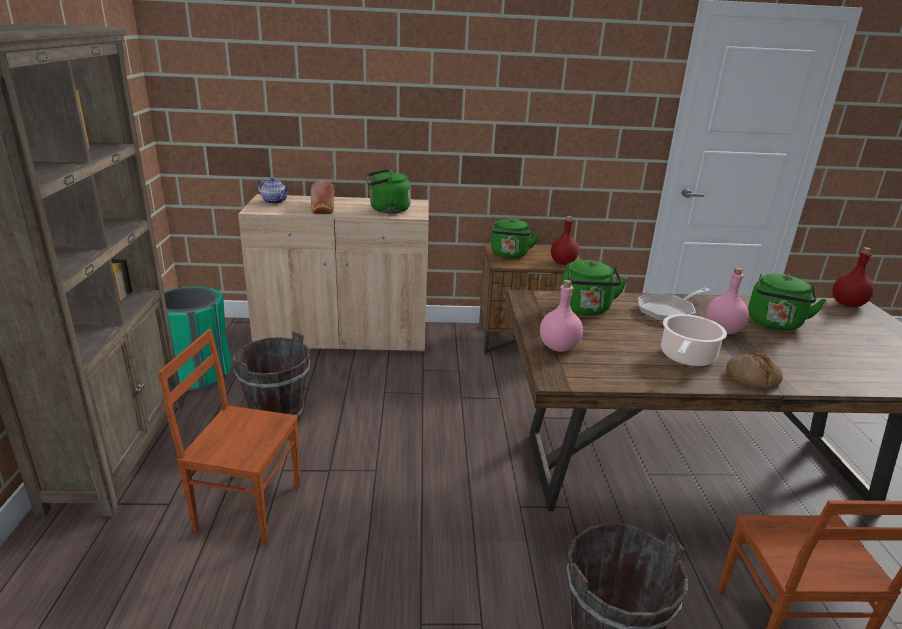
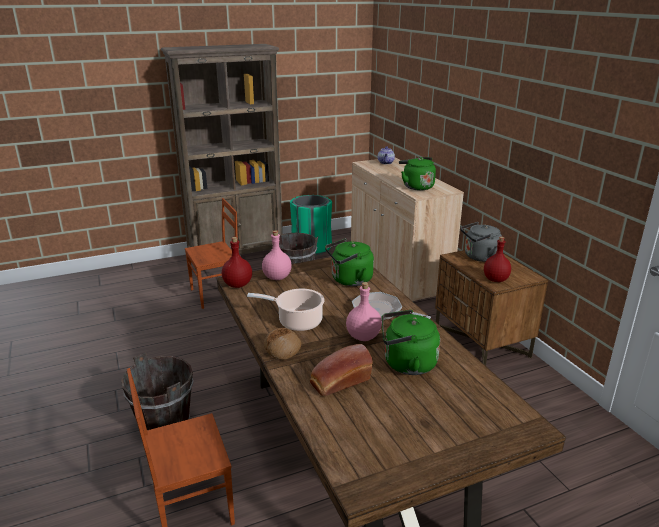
camera: 70 degrees right, 0 degrees up
(248, 505) = (216, 294): brown chair -> brown chair turned 75 degrees clockwise
(323, 209) = (391, 174): bread -> bread (339, 382)
(509, 255) = (479, 257): green kettle -> grey kettle
(847, 304) = (523, 417): red bottle -> red bottle (238, 284)

